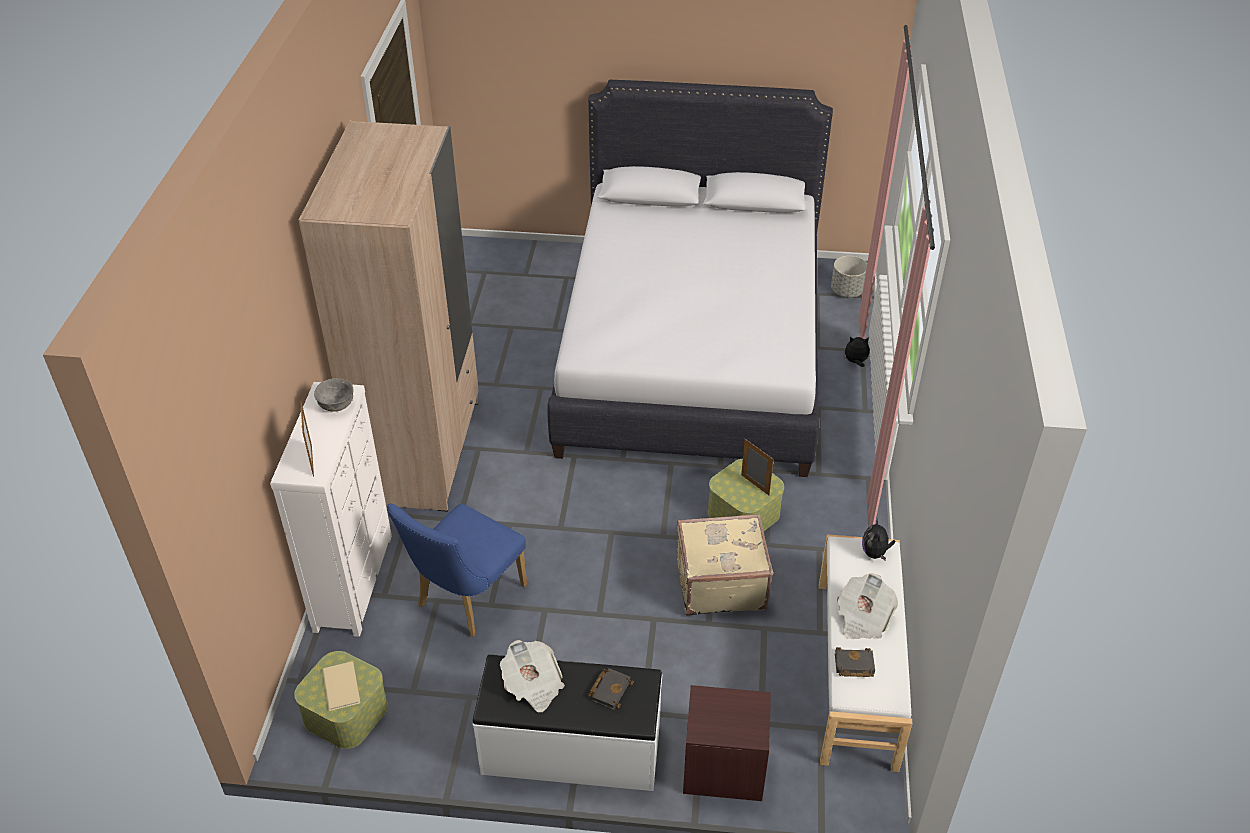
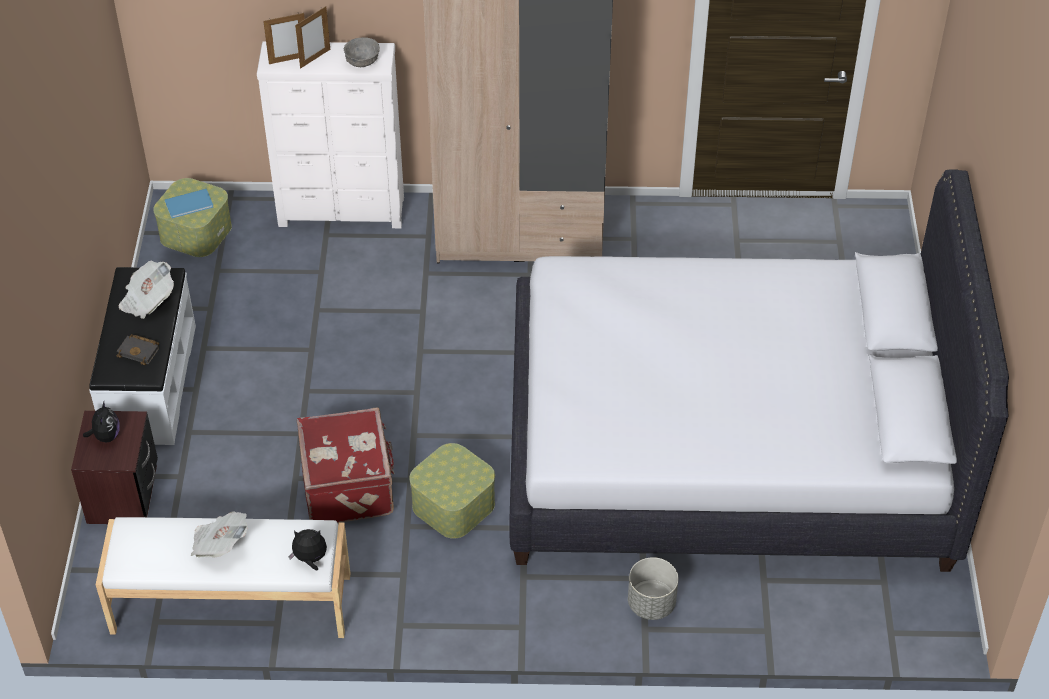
camera: 85 degrees right, 5 degrees up
(342, 685) = (190, 204): beige book -> blue book
(466, 600) = (322, 291): blue chair -> none
(720, 583) = (349, 486): beige suitcase -> red suitcase
(755, 485) = (452, 483): picture frame -> picture frame (315, 58)
(847, 291) = (898, 618): grey planter -> grey planter (651, 604)
(853, 665) = (160, 534): black book -> none
(855, 362) = (741, 622): plush toy -> plush toy (106, 436)

